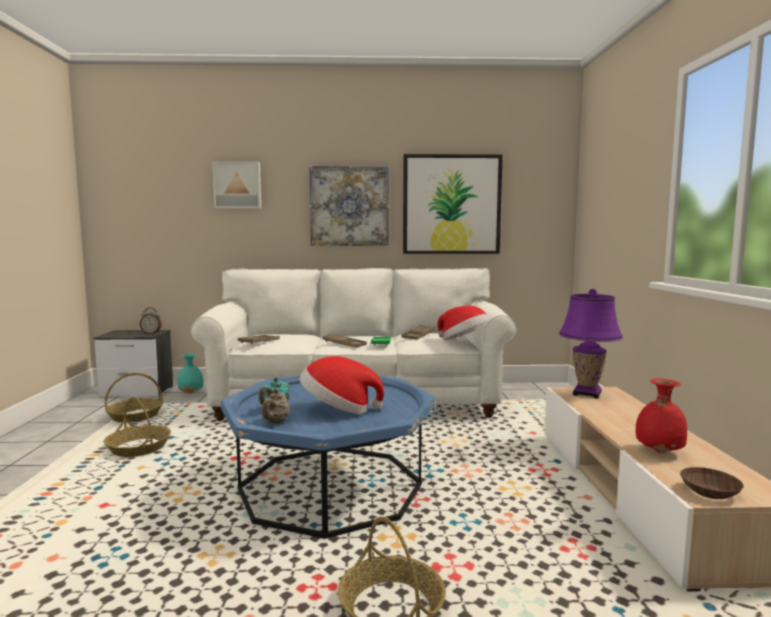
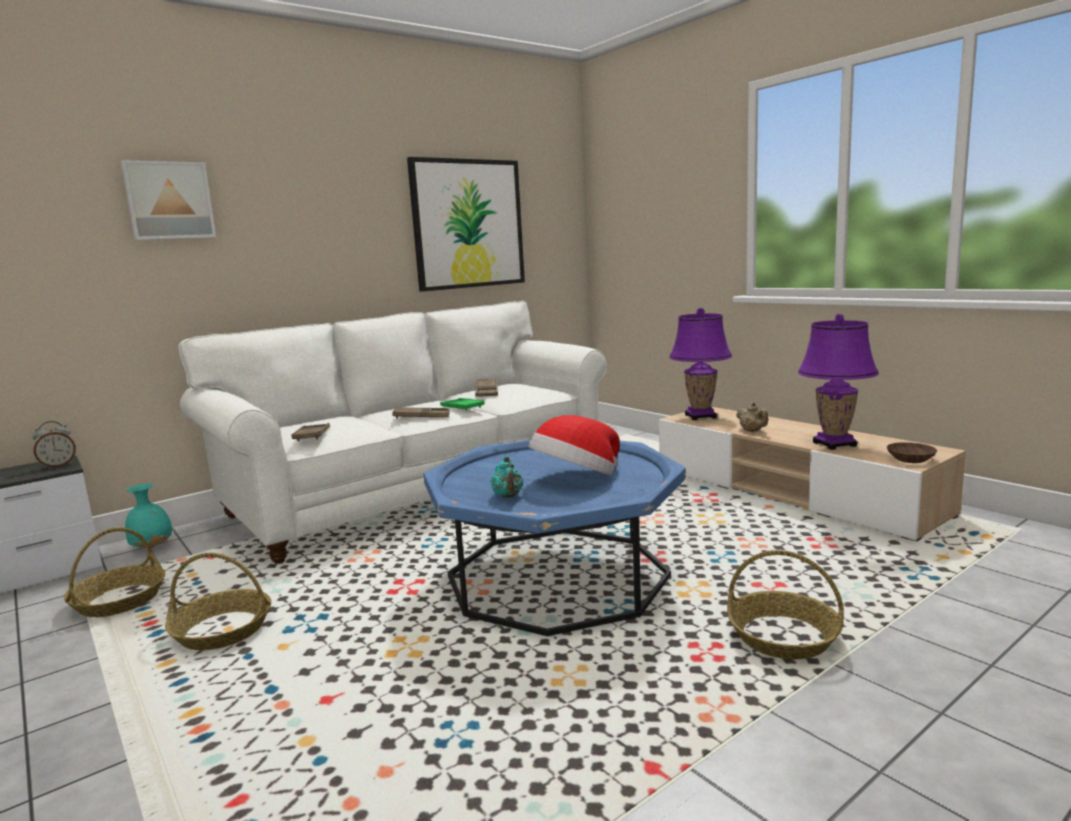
camera: 35 degrees left, 5 degrees up
(276, 422) = (547, 507): beige teapot -> beige teapot (752, 431)
(349, 206) = (345, 230): picture -> none
(464, 342) = (551, 388): hat -> none
(658, 451) = (834, 444): red vase -> purple table lamp

